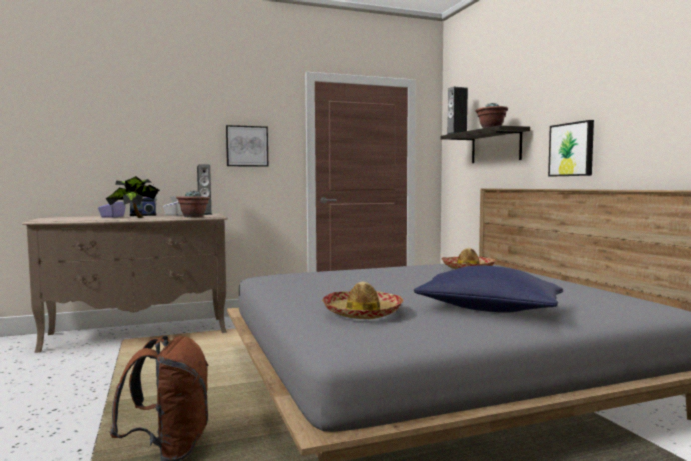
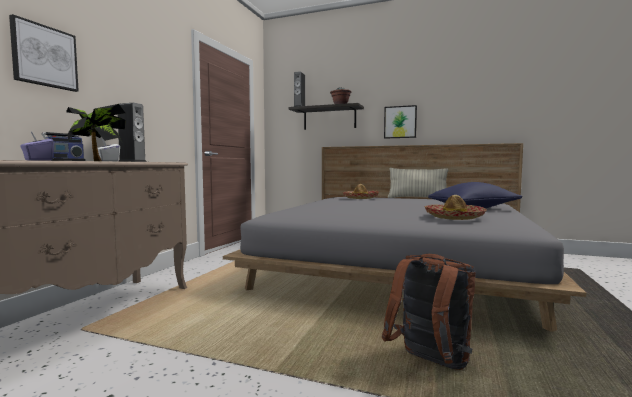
camera: 50 degrees left, 0 degrees up
(193, 216) = (156, 161): potted plant -> none
(247, 146) = (151, 91): picture -> picture (44, 56)
(575, 281) = (417, 198): none -> pillow

